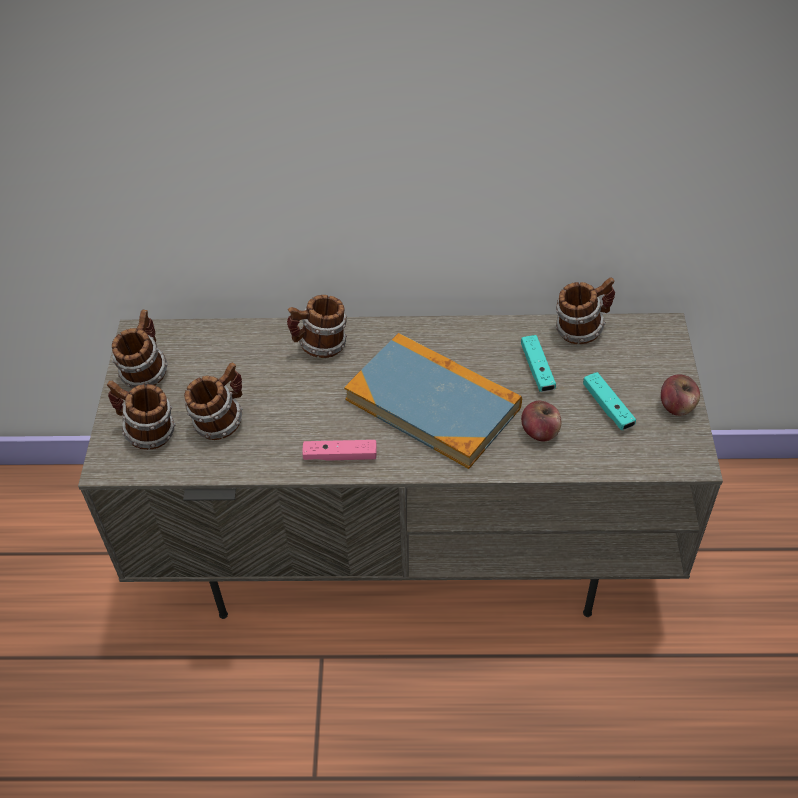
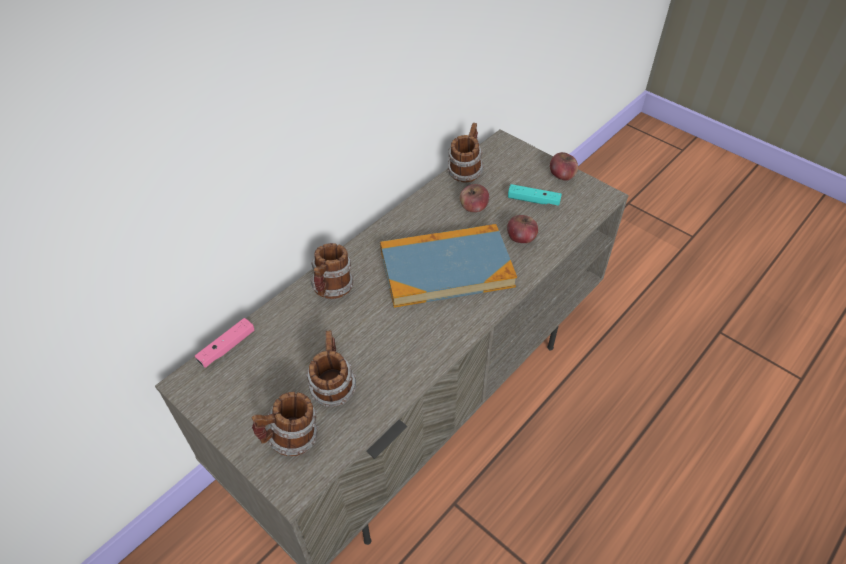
camera: 50 degrees left, 0 degrees up
(145, 372) = (230, 403): mug -> none
(340, 456) = (438, 341): pink game controller -> pink game controller (227, 347)
(537, 369) = (473, 208): turquoise game controller -> apple

